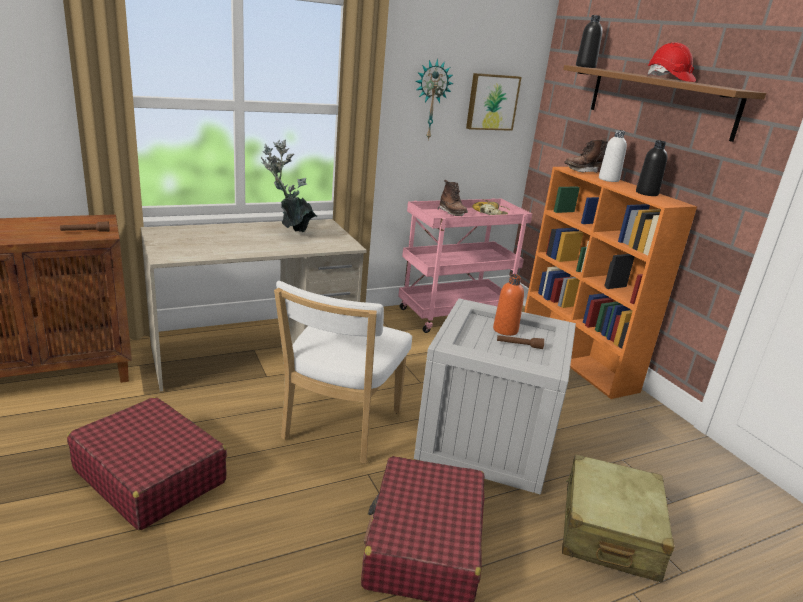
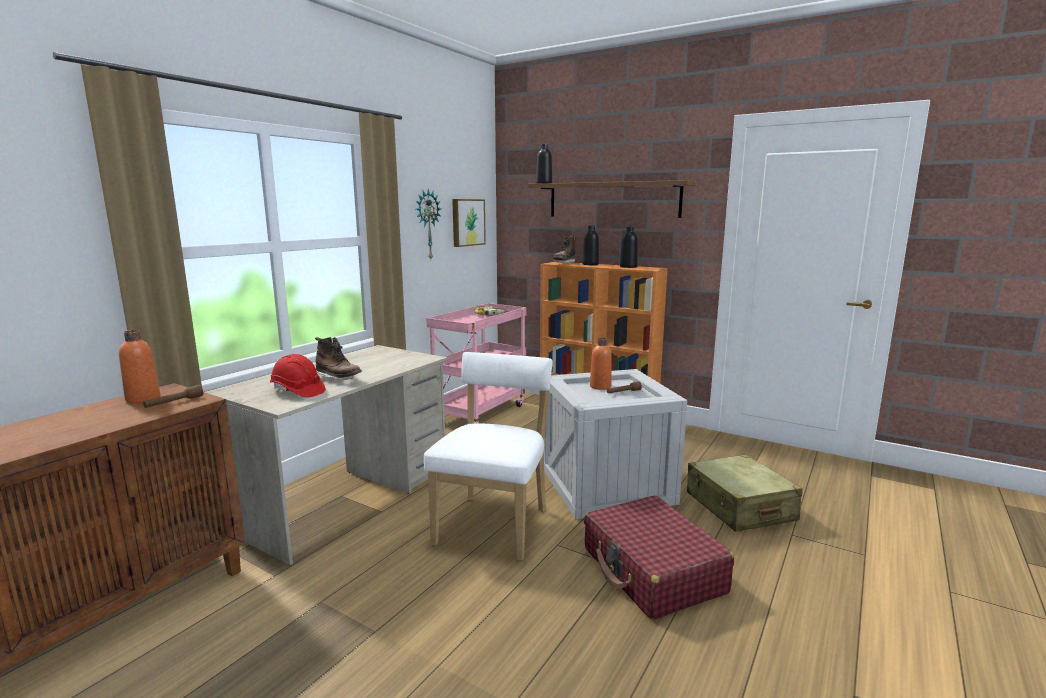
camera: 30 degrees left, 10 degrees down
(76, 222) = (143, 398): none -> orange bottle
(150, 475) = (374, 636): red suitcase -> none
(290, 231) = (361, 360): potted plant -> none
(339, 428) = (494, 523): white chair -> white chair turned 150 degrees counterclockwise
(452, 214) = (465, 321): brown boot -> brown boot (338, 378)
(608, 179) = (590, 264): white bottle -> black bottle
(669, 79) = (623, 181): red hard hat -> red hard hat (298, 391)

